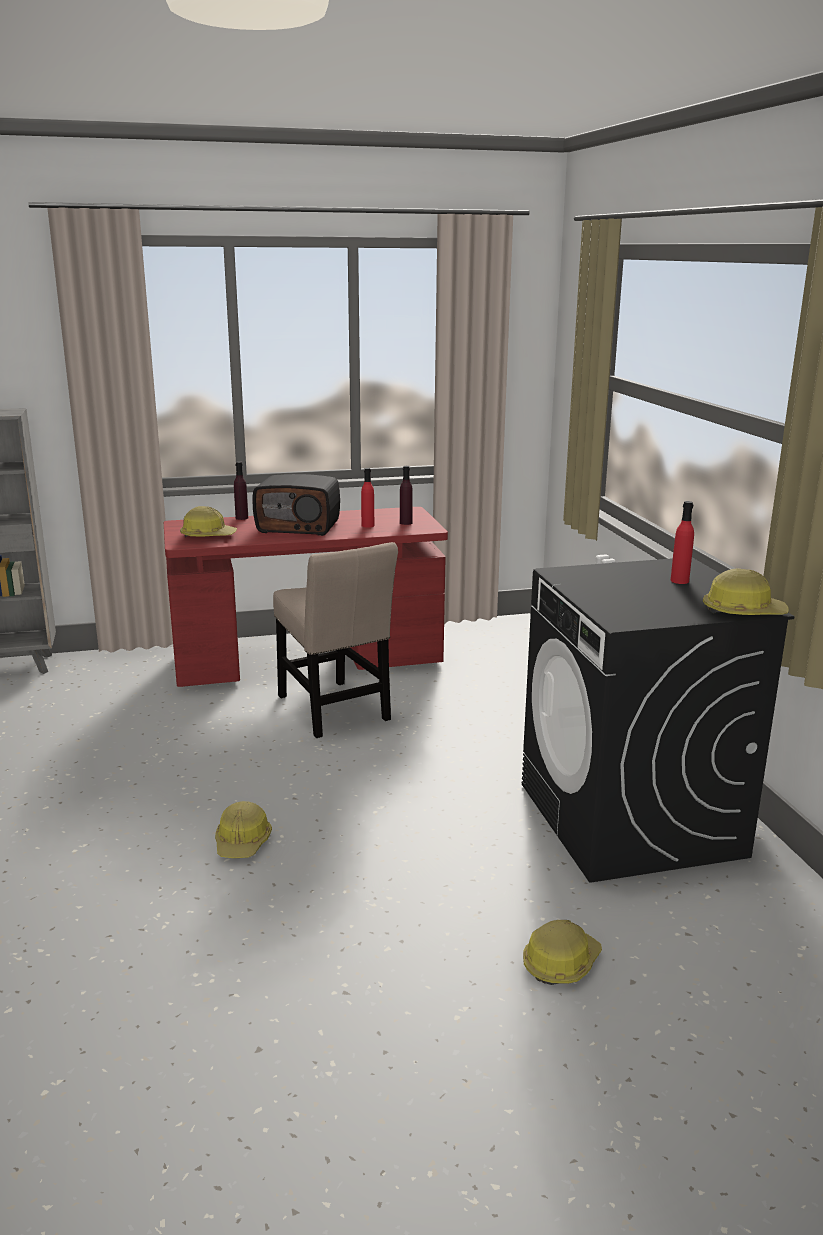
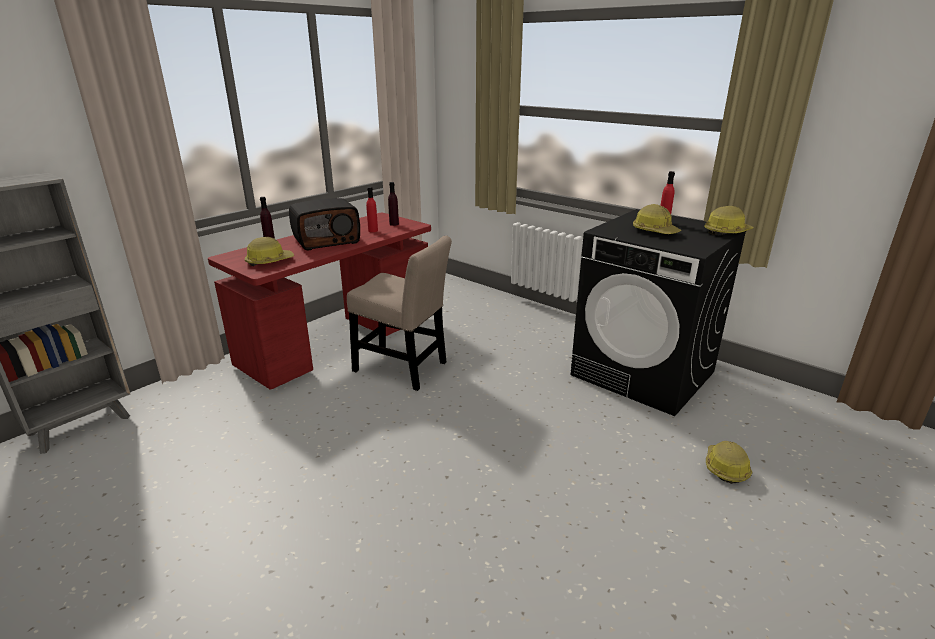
camera: 35 degrees left, 5 degrees up
(243, 842) = (469, 482): hard hat -> hard hat (654, 231)

